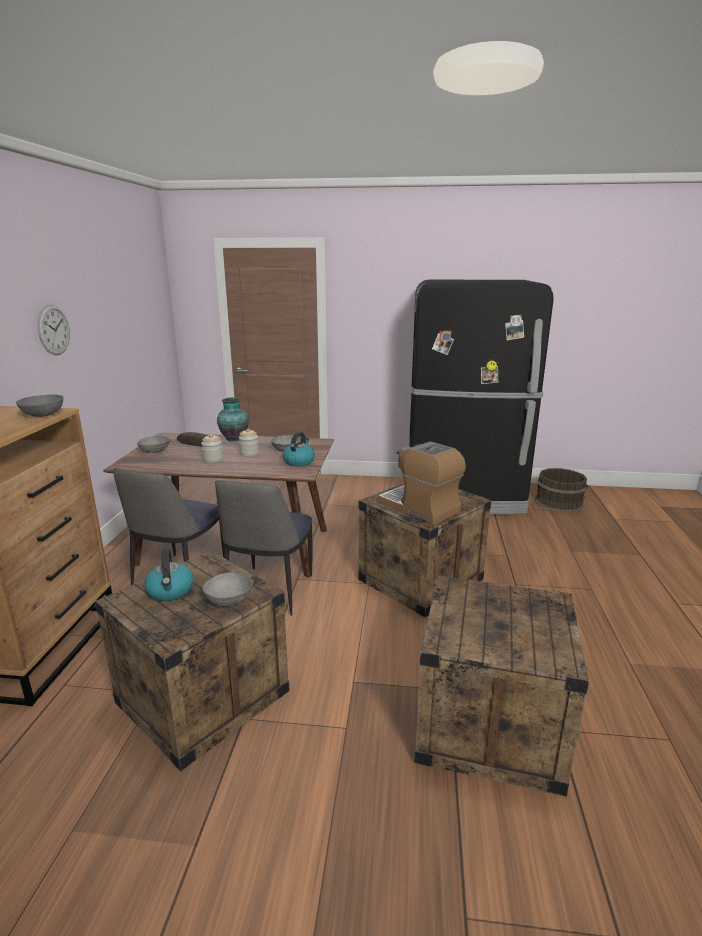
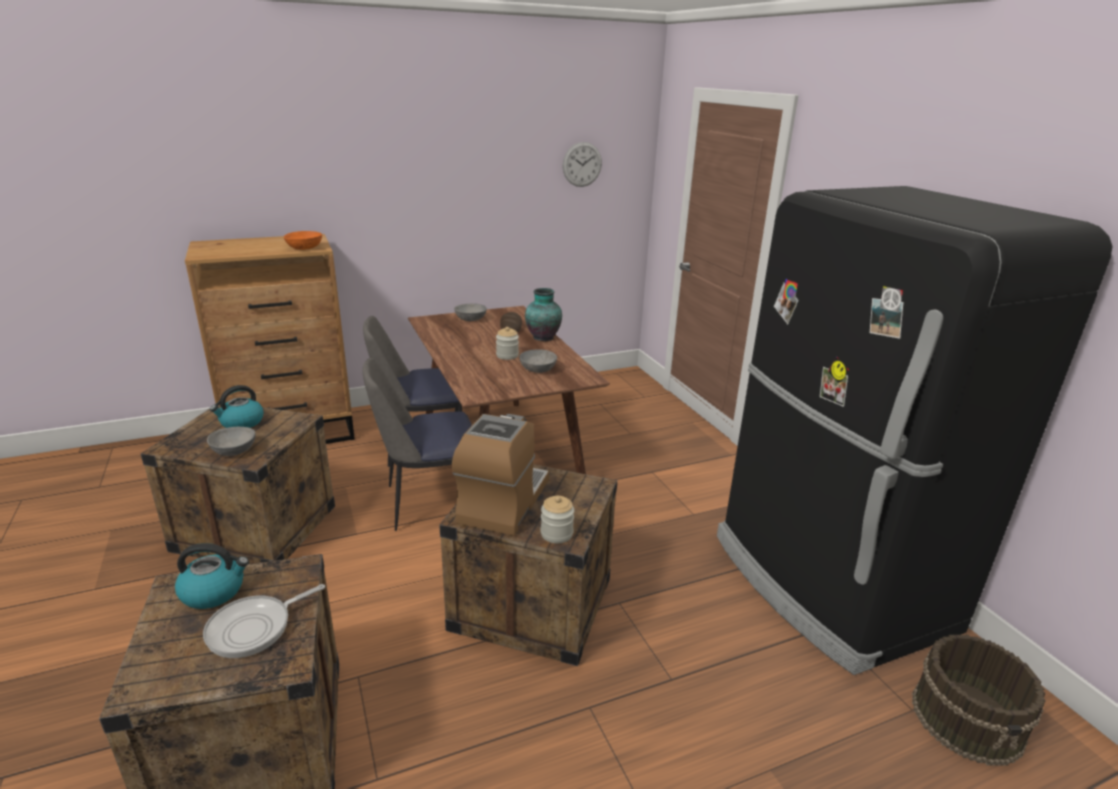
camera: 60 degrees right, 5 degrees up
(44, 414) = (305, 248): grey bowl -> orange bowl
(54, 330) = (417, 177): wall clock -> wall clock (582, 164)
(213, 459) = (473, 346): jar -> jar (556, 534)
(299, 461) = (507, 384): kettle -> kettle (214, 591)
(512, 609) = (254, 628): none -> frying pan

